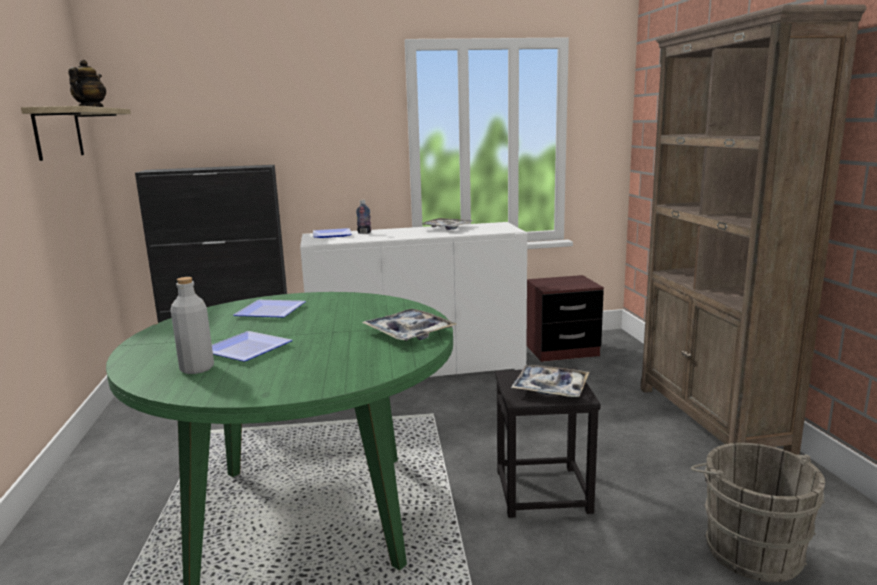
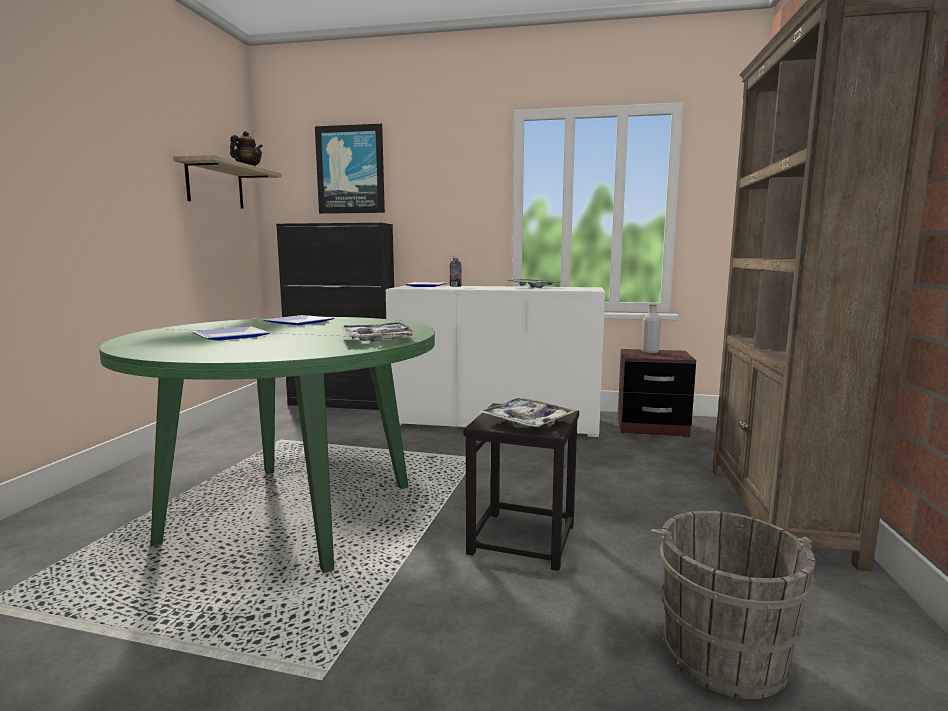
camera: 20 degrees right, 5 degrees down
(197, 368) = (172, 341): grey bottle -> grey bottle (650, 352)
(217, 102) = (350, 170): none -> picture

